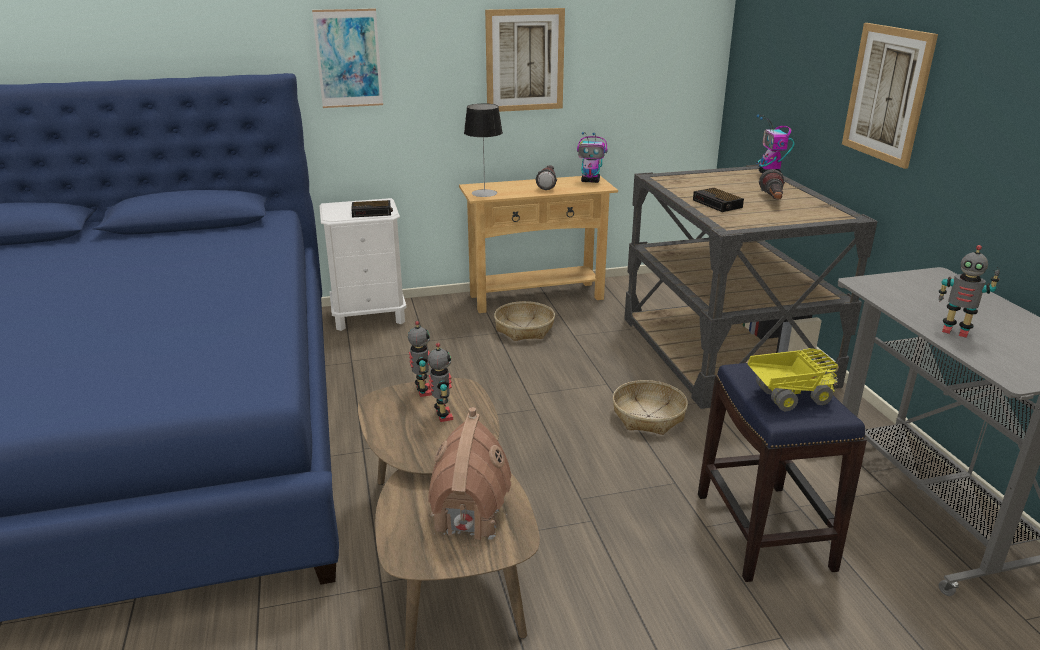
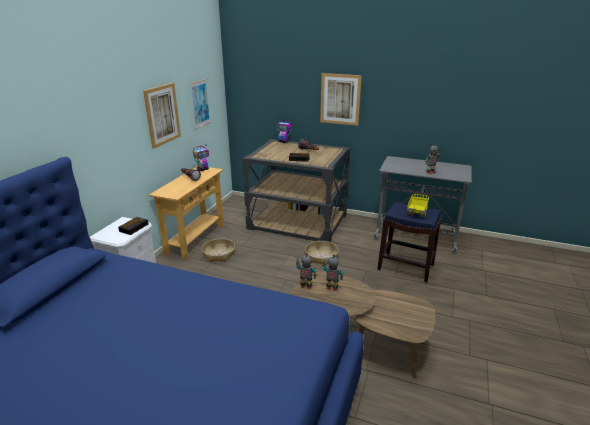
camera: 55 degrees left, 0 degrees up
(348, 58) = (84, 137): picture -> picture (200, 104)
(468, 515) = (398, 309): toy house -> none
(484, 193) = (174, 193): table lamp -> none

